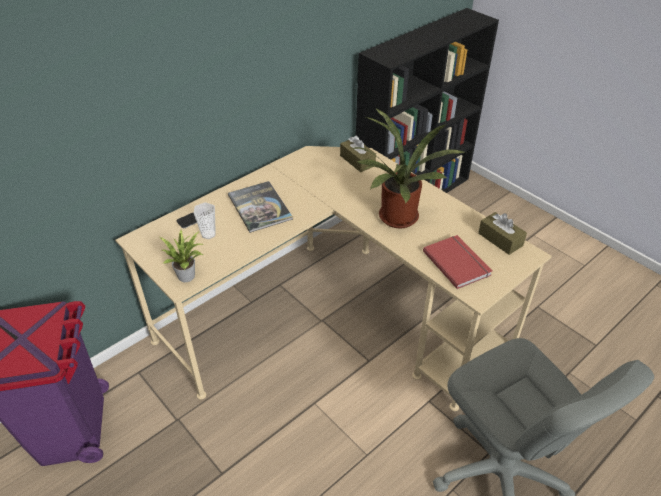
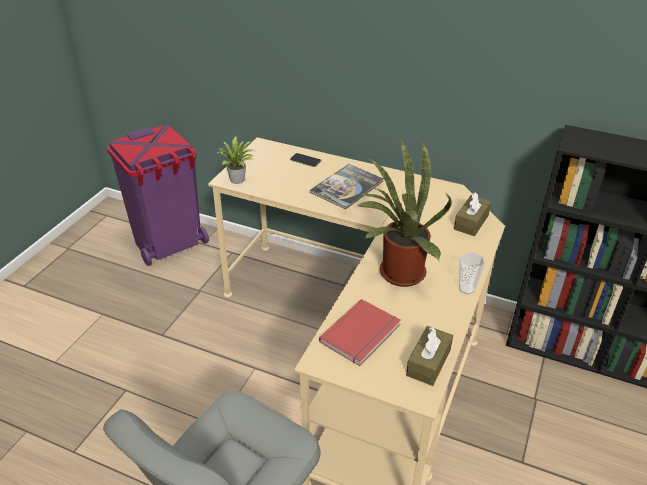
camera: 65 degrees right, 5 degrees down
(208, 234) = (292, 173): cup -> cup (466, 289)

